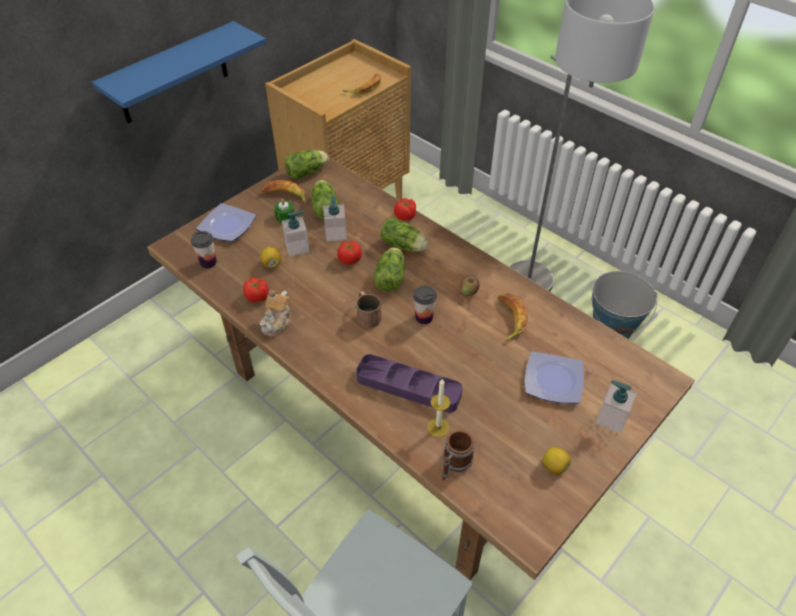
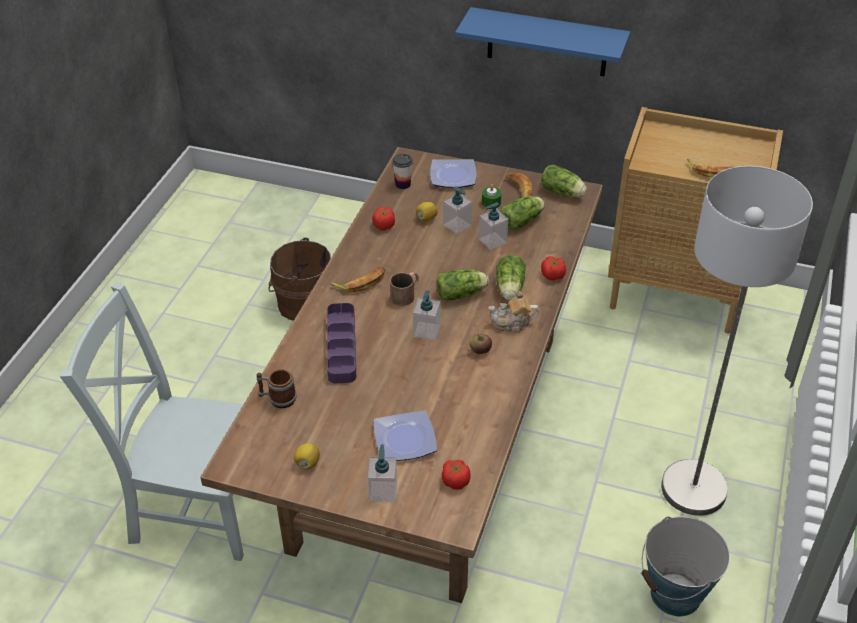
camera: 65 degrees right, 5 degrees down
(164, 451) = (302, 303): none -> brown bucket
(277, 322) = (363, 247): teapot -> teapot (512, 324)
(349, 259) = (466, 261): tomato -> tomato (455, 481)
(424, 317) = (426, 331): cup -> soap dispenser
(438, 427) = (309, 378): candle -> none
(509, 319) = (463, 388): banana -> banana (361, 282)

